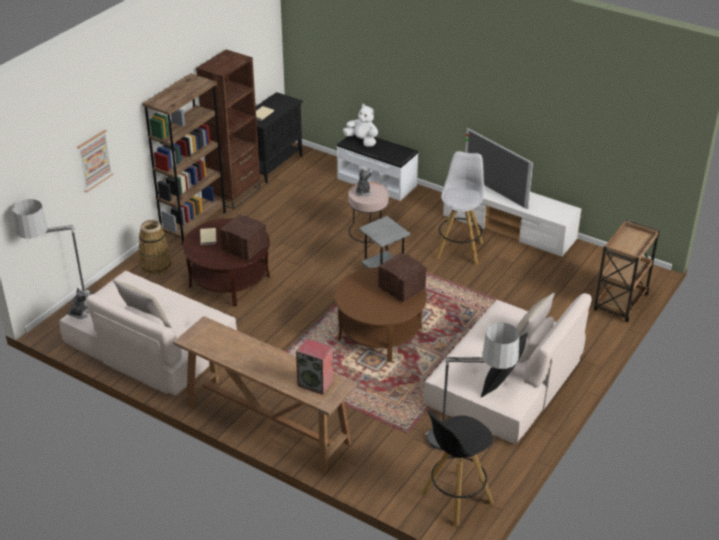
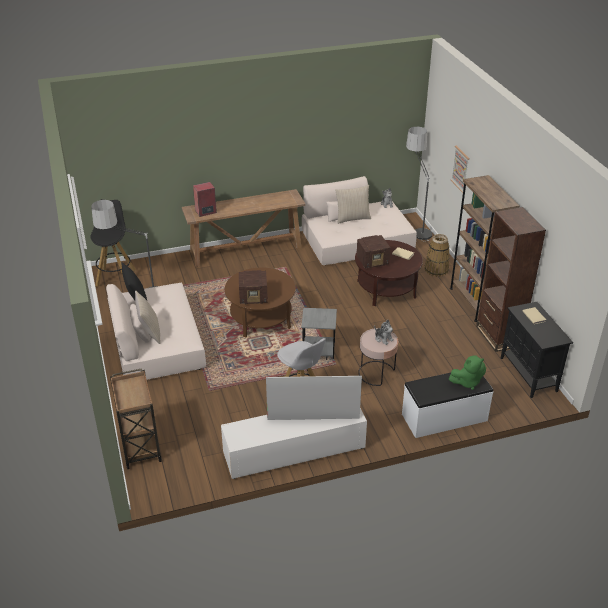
camera: 130 degrees right, 0 degrees up
(362, 141) = (467, 382): white plush toy -> green plush toy

